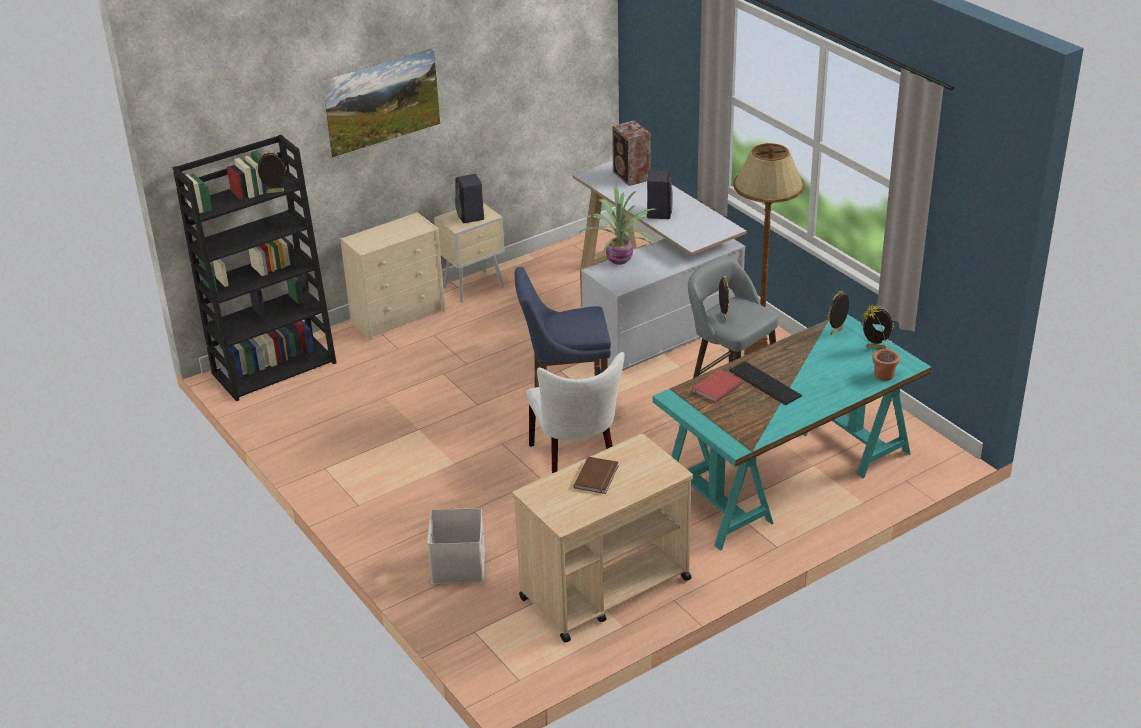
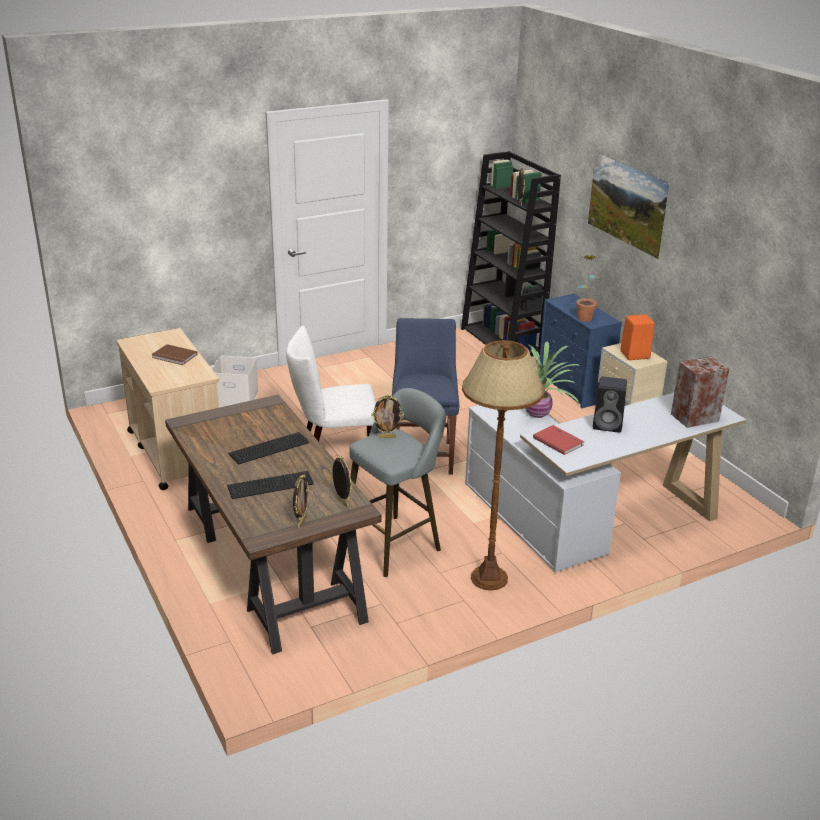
camera: 95 degrees right, 5 degrees down
(399, 316) = (574, 388): beige dresser -> blue dresser
(471, 217) = (634, 355): black speaker -> orange speaker
(716, 387) = (275, 423): red book -> red book (559, 441)
(787, 477) = (270, 562): turquoise desk -> brown desk
(827, 373) = (269, 484): none -> keyboard
(877, 375) = (250, 514): potted plant -> potted plant (584, 316)

